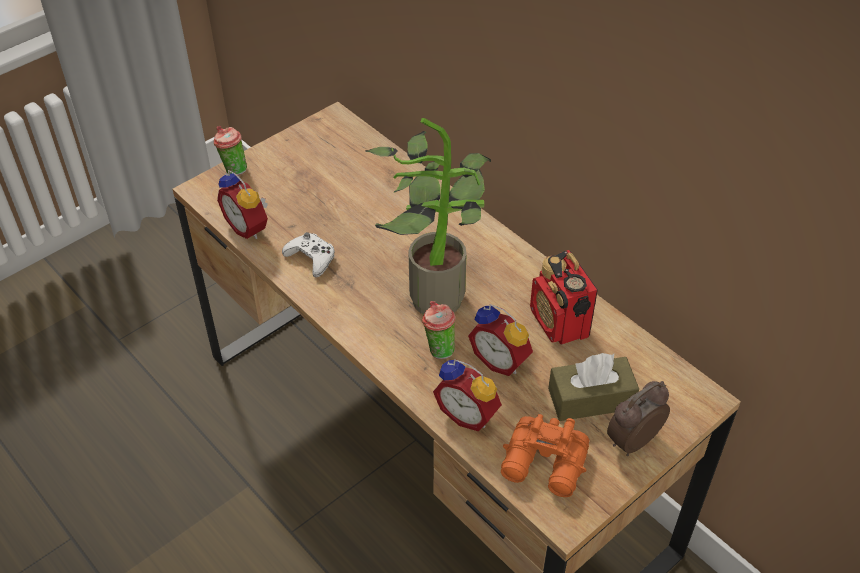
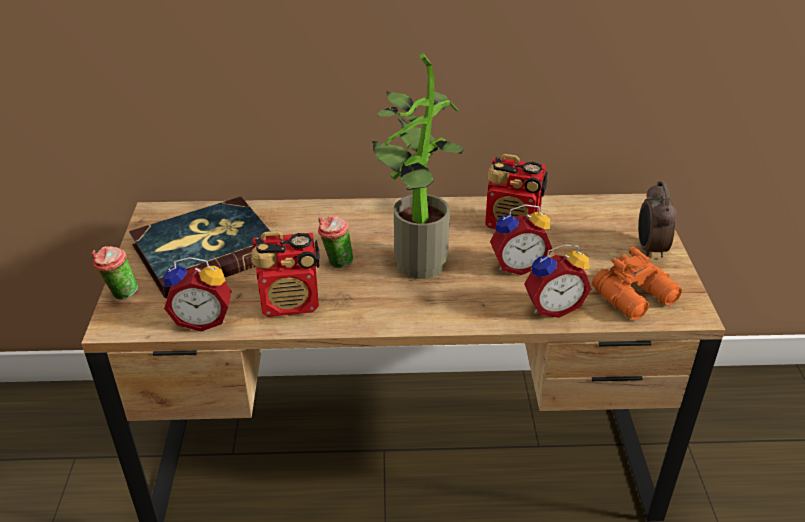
camera: 50 degrees left, 10 degrees down
(311, 258) = (291, 303): white game controller -> radio
(321, 175) = (206, 251): none -> book
(438, 348) = (471, 288): cup -> cup (336, 263)
(591, 399) = (595, 246): brown tissue box -> none

